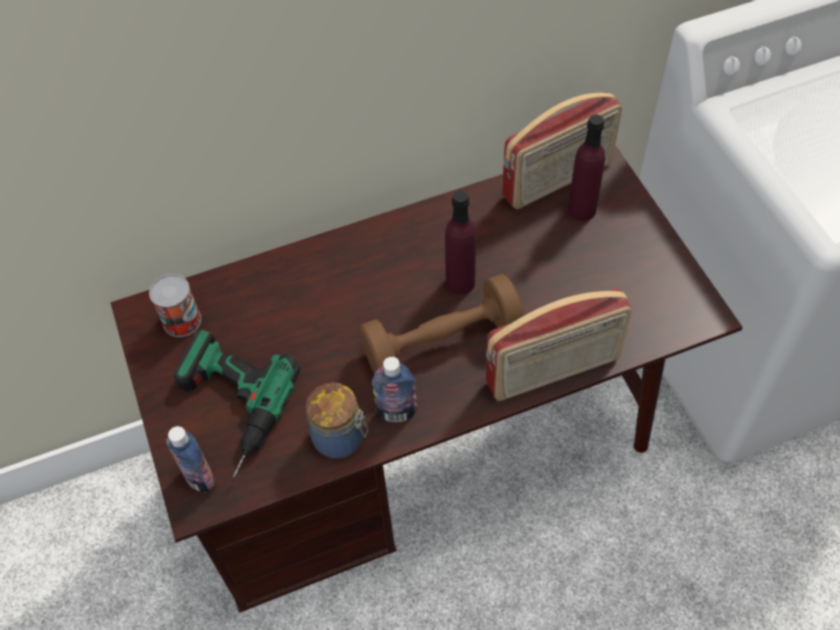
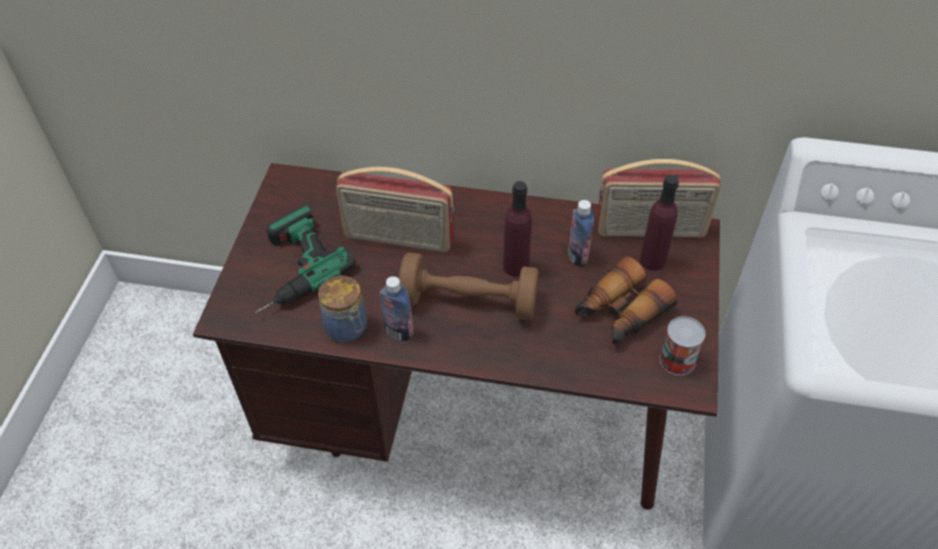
camera: 30 degrees right, 5 degrees down
(182, 320) = (305, 197): can -> can (677, 360)
(200, 478) = (237, 304): bottle -> bottle (577, 256)
(553, 372) = (535, 365): radio -> radio (398, 239)
(591, 277) = (619, 313): none -> binoculars

